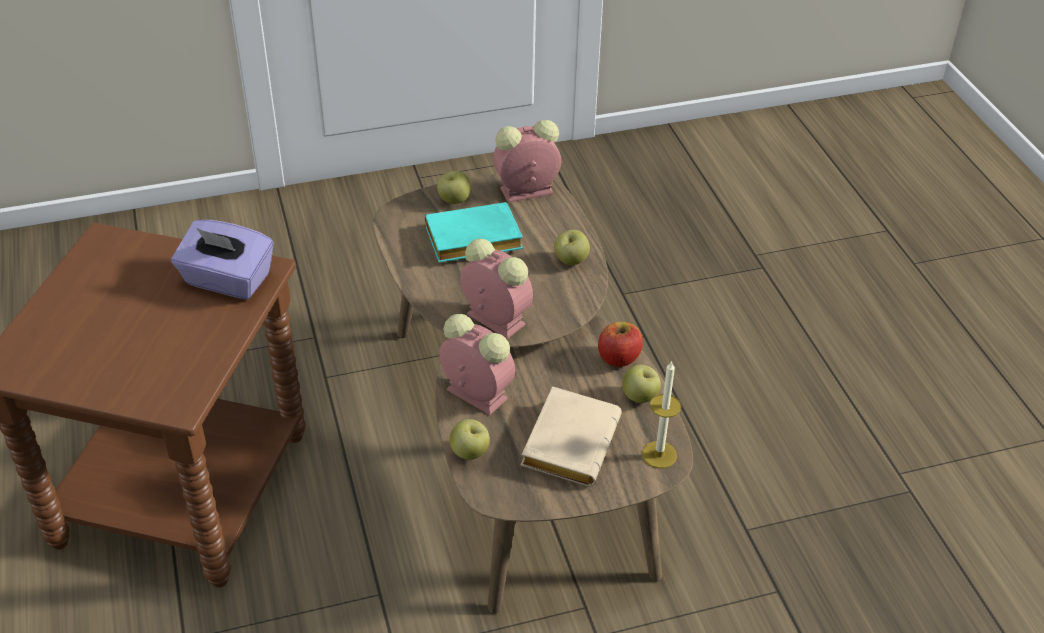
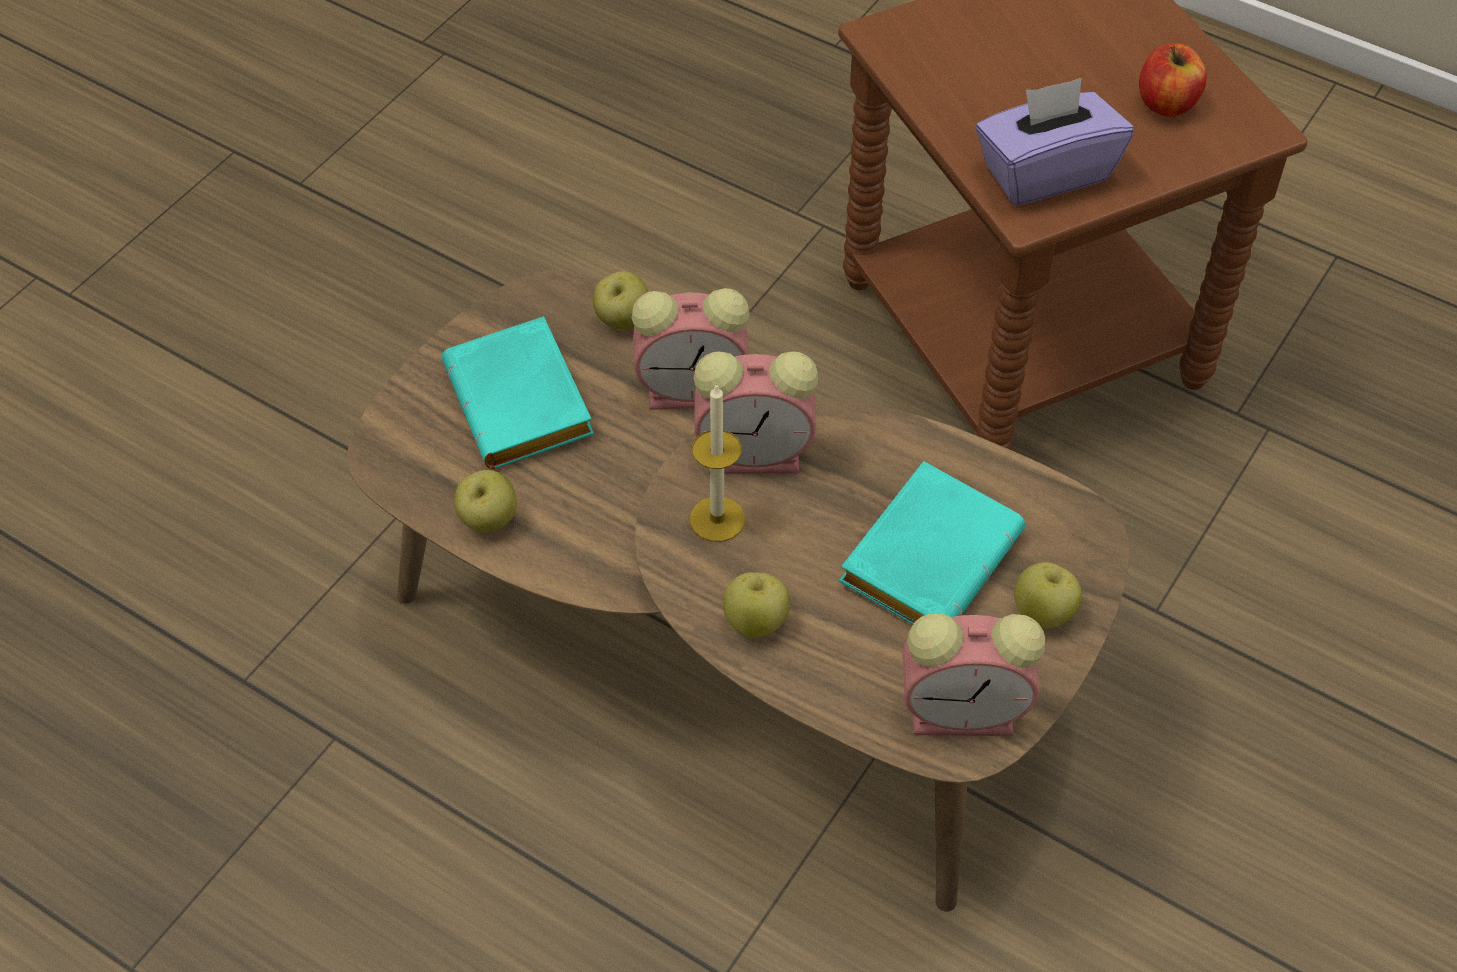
camera: 140 degrees right, 10 degrees up
(524, 192) = (966, 711): alarm clock -> alarm clock turned 60 degrees clockwise
(568, 440) = (525, 405): beige book -> turquoise book
(618, 358) = (566, 559): apple -> apple (1167, 103)
(659, 454) = (401, 458): candle -> candle (717, 519)

